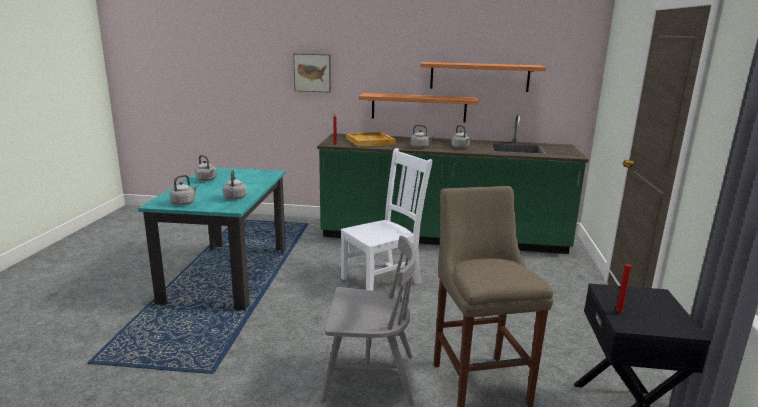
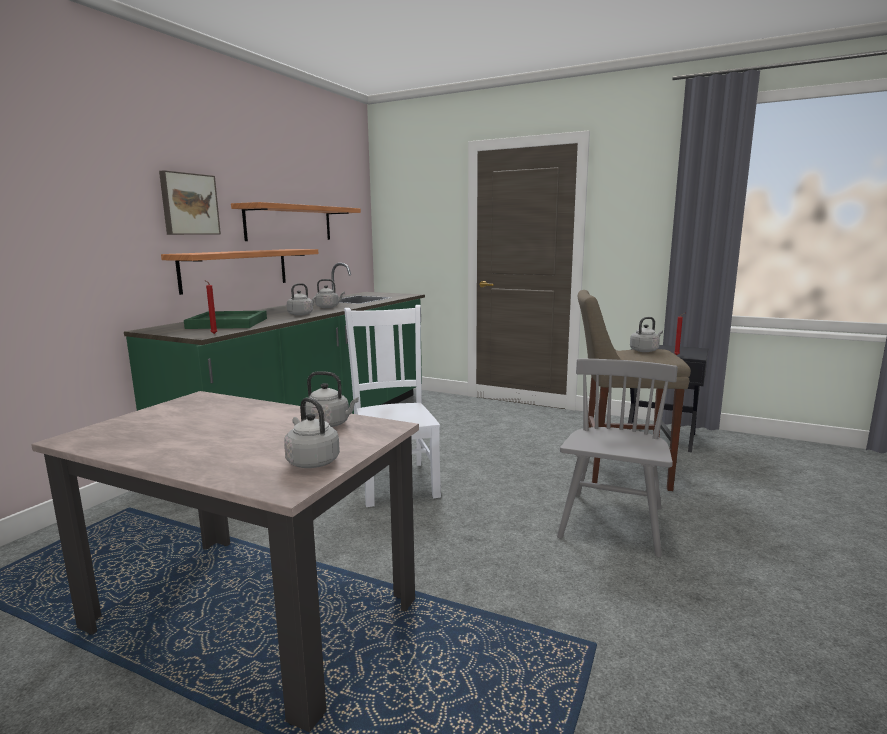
camera: 70 degrees left, 5 degrees down
(207, 180) = (161, 442): grey kettle -> grey kettle (645, 350)
(227, 274) = (252, 615): turquoise dining table -> beige dining table
(312, 72) = (66, 221): picture -> picture (189, 204)
(370, 141) = (228, 323): beige tray -> green tray

